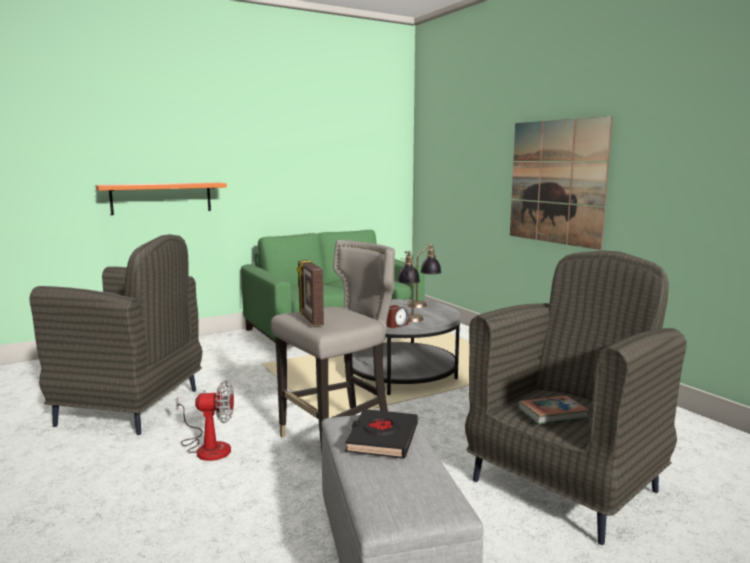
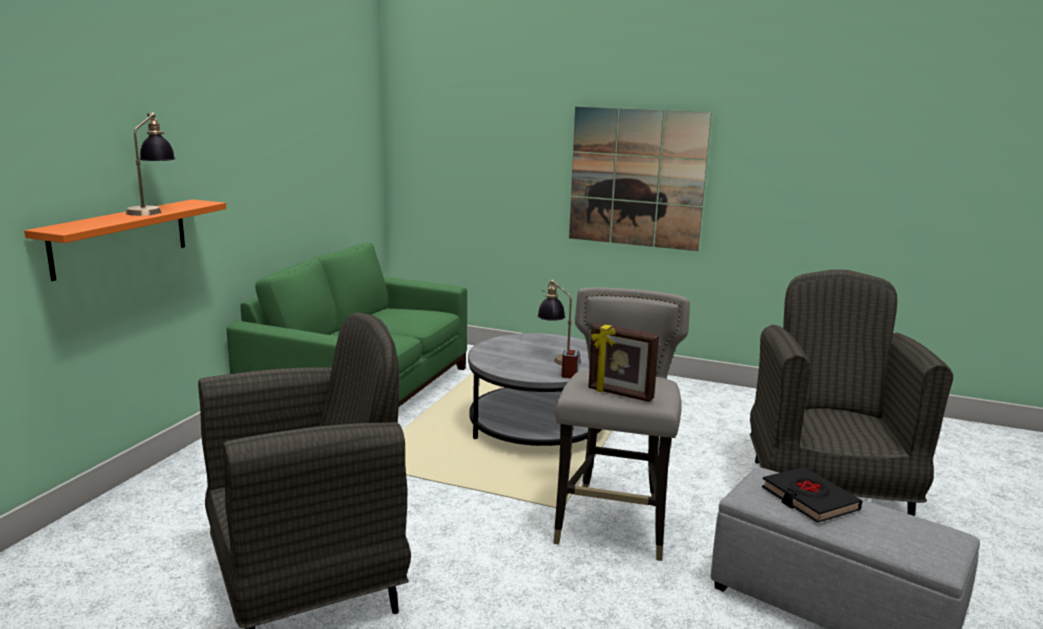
camera: 40 degrees left, 5 degrees up
(208, 447) = (506, 589): fan -> none
(423, 304) = (534, 338): table lamp -> table lamp (153, 210)
(552, 413) = (842, 430): book -> none

